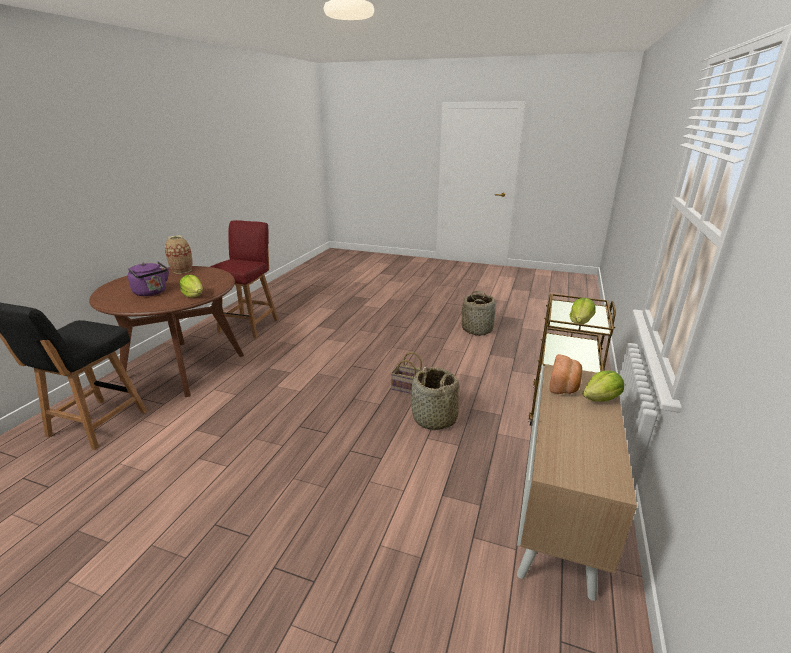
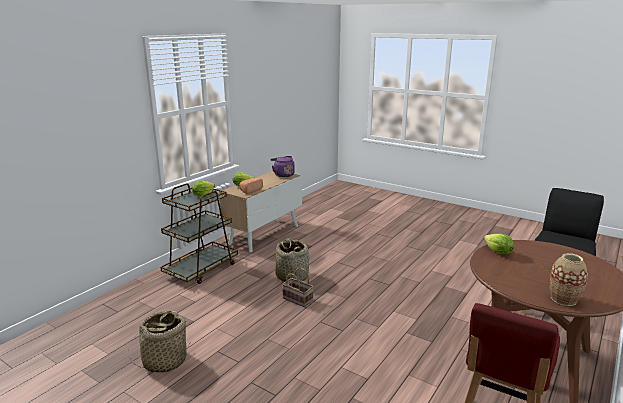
camera: 165 degrees left, 5 degrees down
(152, 292) = (549, 261): purple kettle -> purple kettle (283, 175)

